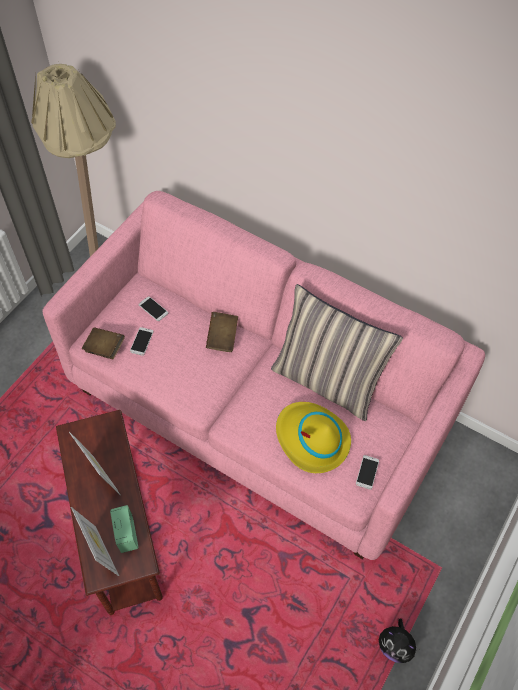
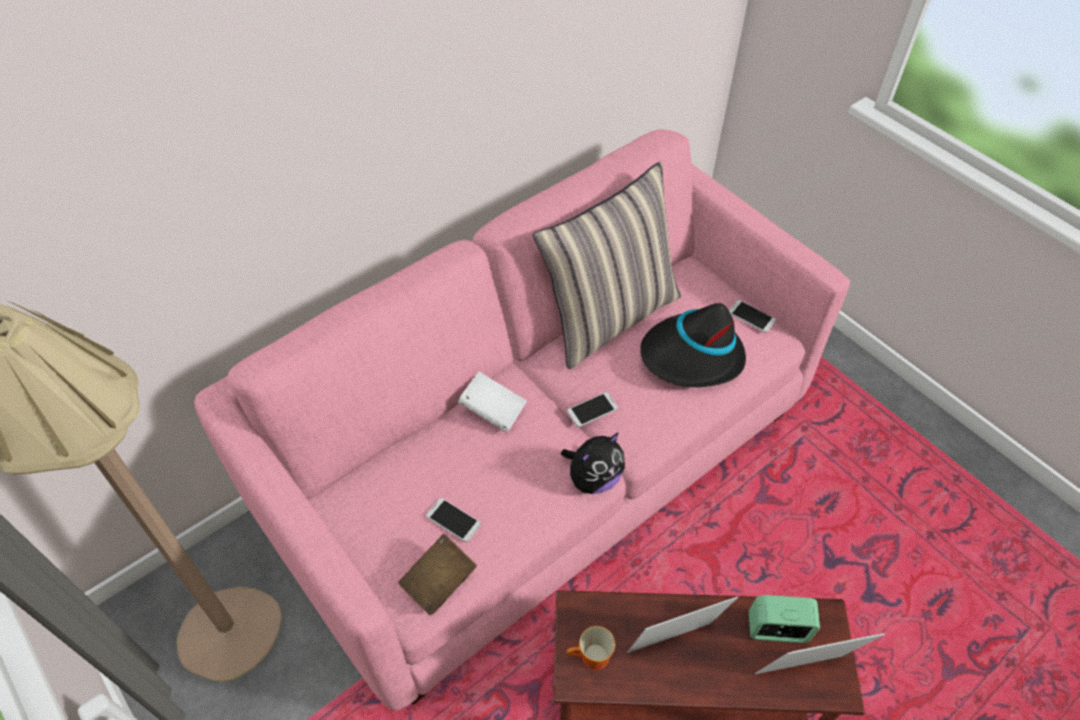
camera: 70 degrees left, 5 degrees down
(83, 438) = (592, 658): none -> mug
(153, 309) = (397, 488): phone -> phone (592, 410)
(222, 337) = (493, 411): brown book -> white book
(311, 439) = (691, 356): yellow hat -> black hat
(395, 646) = (890, 419): plush toy -> plush toy (593, 478)

